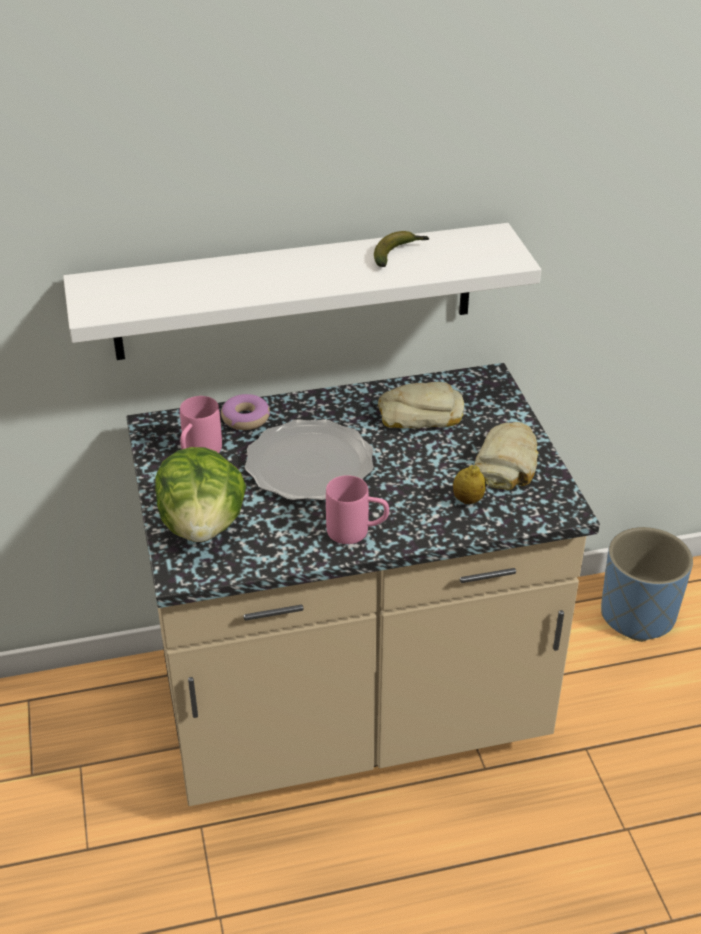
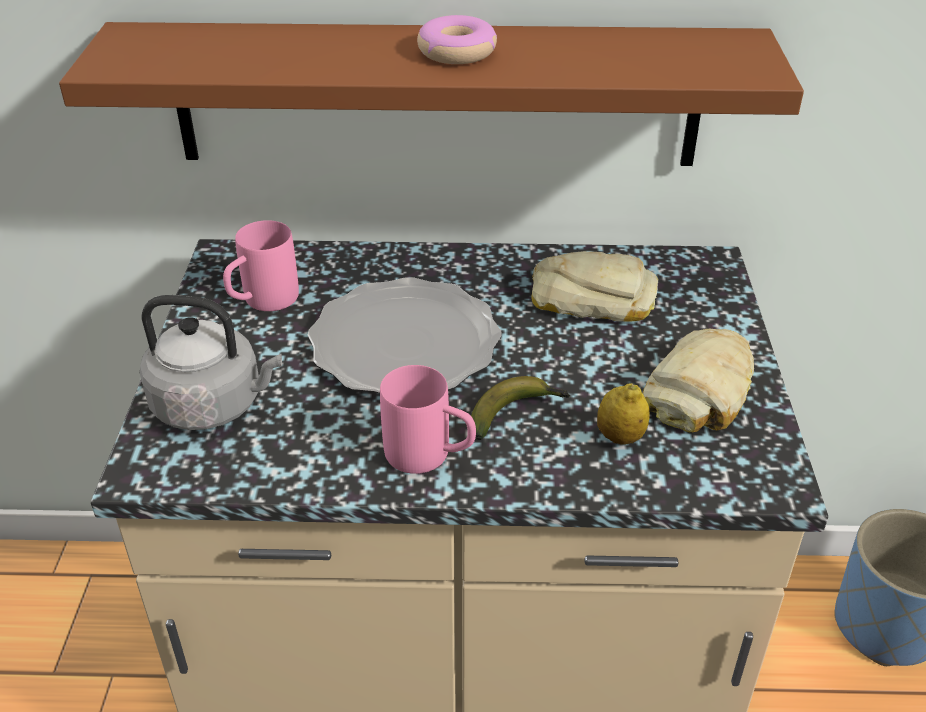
camera: 15 degrees right, 0 degrees up
(203, 526) = (213, 405): lettuce -> grey kettle
(246, 418) = (348, 266): donut -> donut (457, 52)
(294, 292) = (437, 95): white shelf -> brown shelf
(399, 254) = (585, 48): banana -> banana (516, 414)

